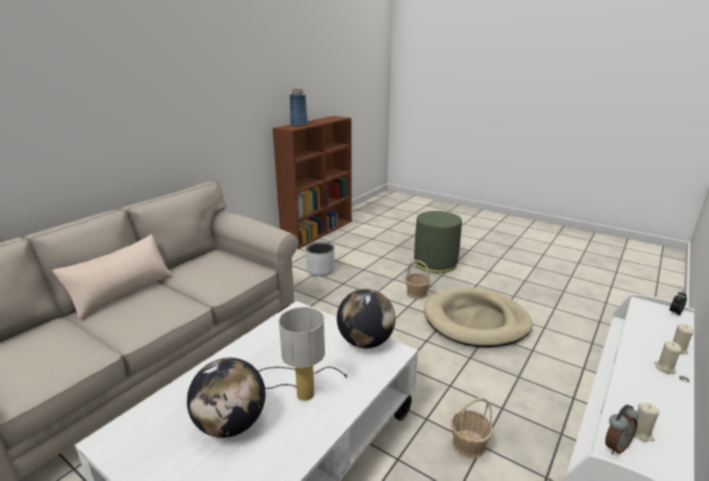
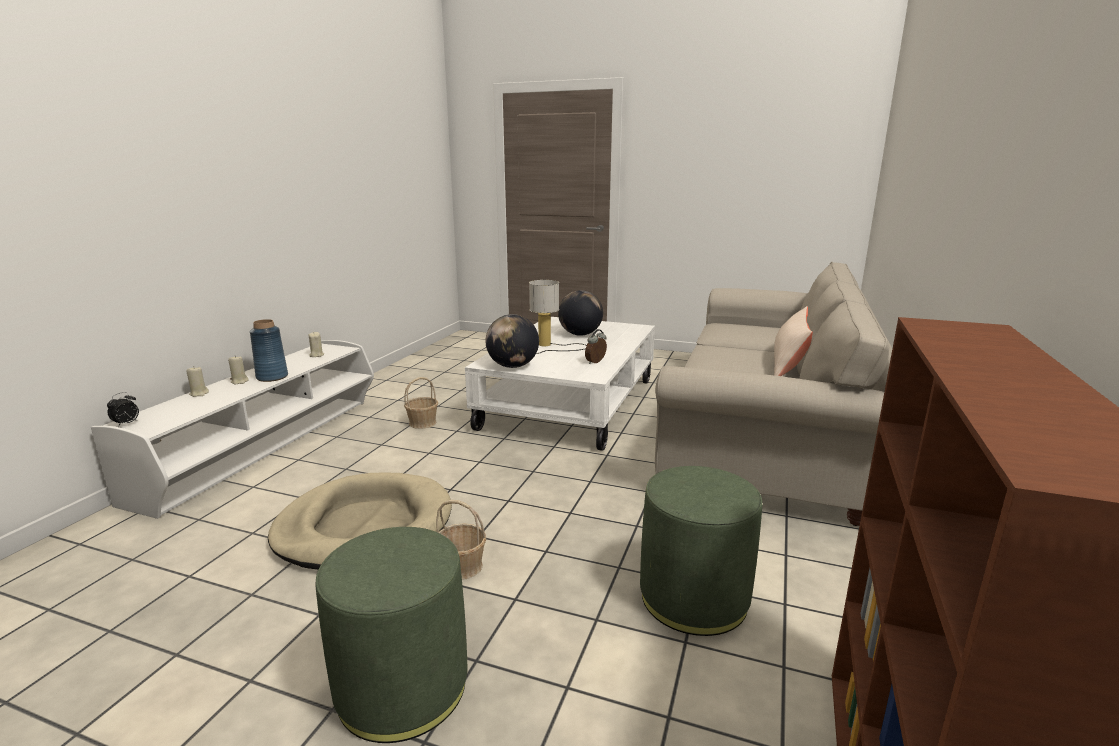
camera: 165 degrees right, 5 degrees down
(299, 125) = (990, 348): blue vase -> blue vase (272, 377)
(320, 270) = (694, 598): grey planter -> green ottoman
(615, 446) = (341, 350): alarm clock -> alarm clock (596, 362)

